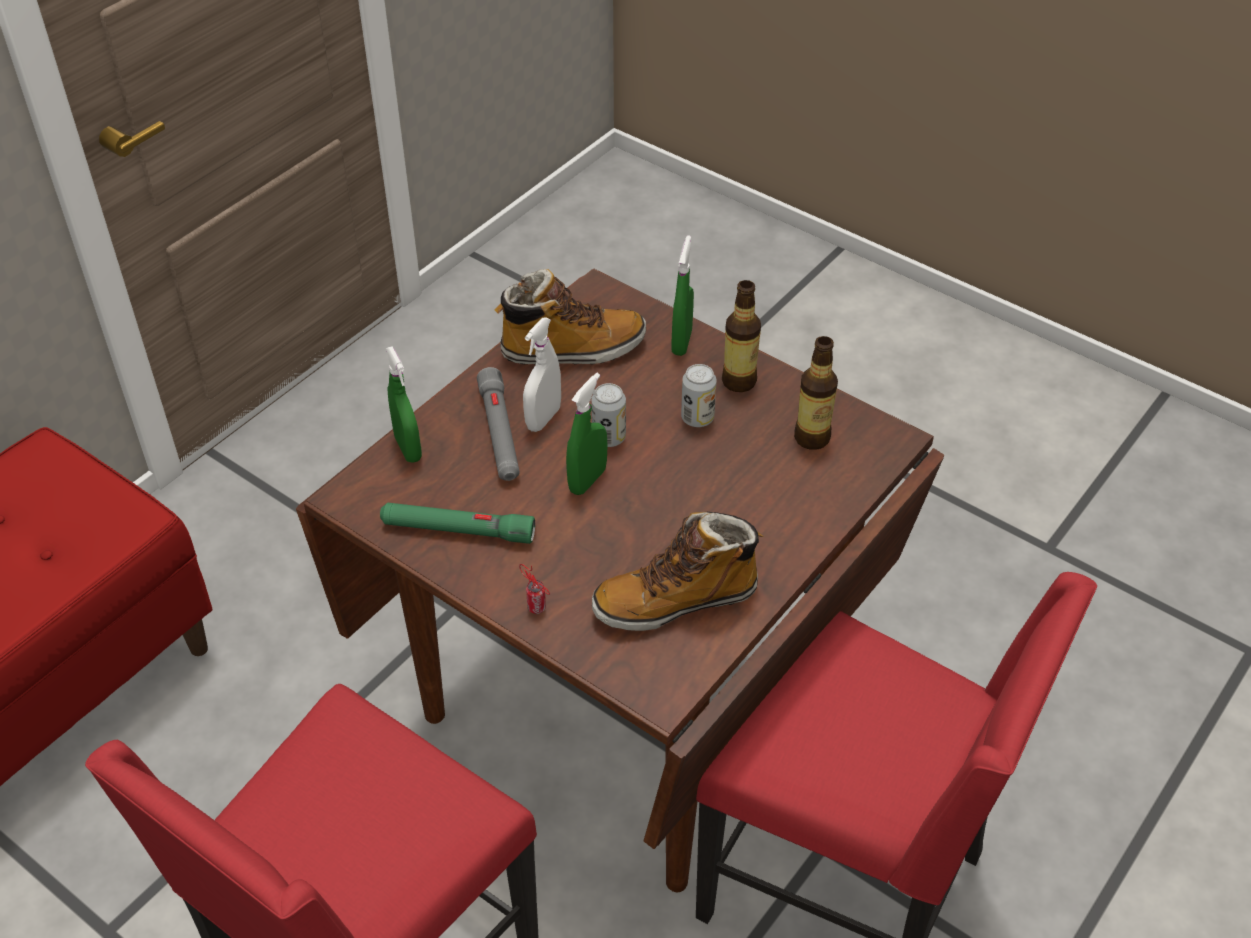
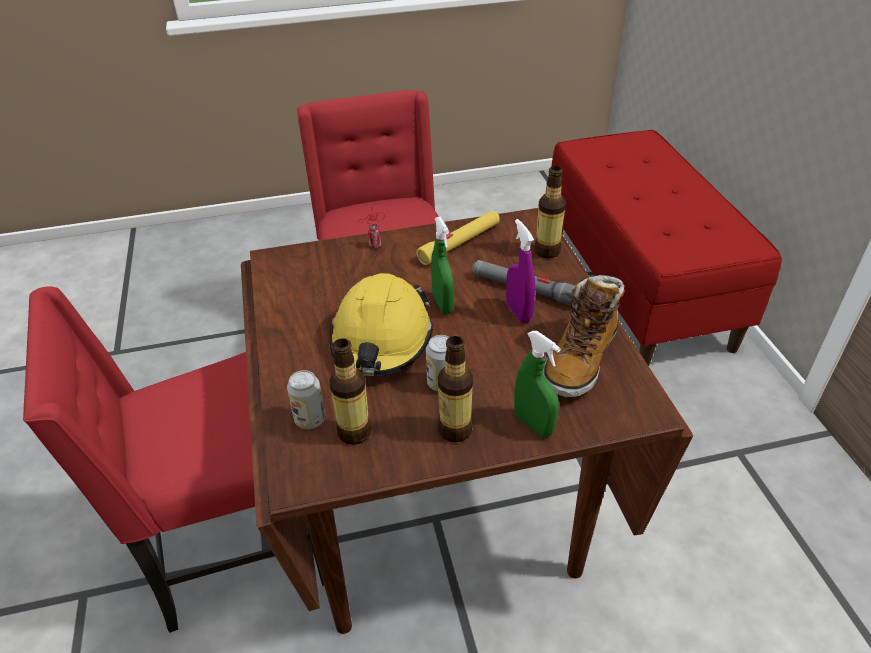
camera: 130 degrees right, 5 degrees down
(408, 448) = (547, 251): green spray bottle -> bottle
(458, 530) = (460, 243): green flashlight -> yellow flashlight
(543, 418) = (518, 312): white spray bottle -> purple spray bottle
(609, 437) = (469, 331): can -> can (310, 419)
(676, 600) = (315, 292): boot -> none
(688, 493) = (381, 339): none -> yellow hard hat

